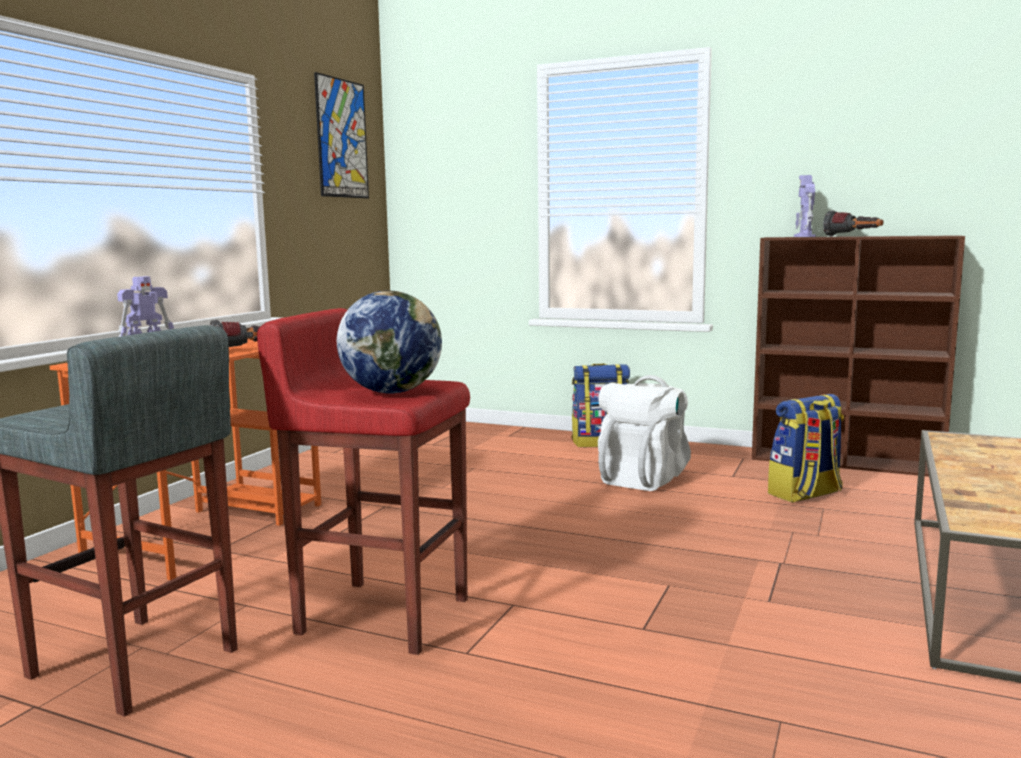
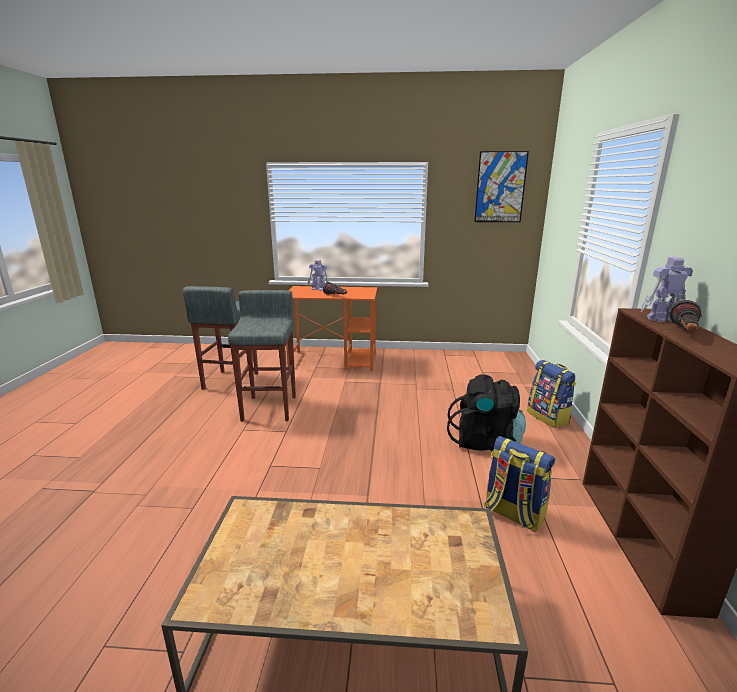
camera: 70 degrees right, 10 degrees up
(382, 614) = (270, 408): red stool -> grey stool
(392, 392) = (255, 328): globe -> none
(643, 478) = (485, 442): white backpack -> black backpack

